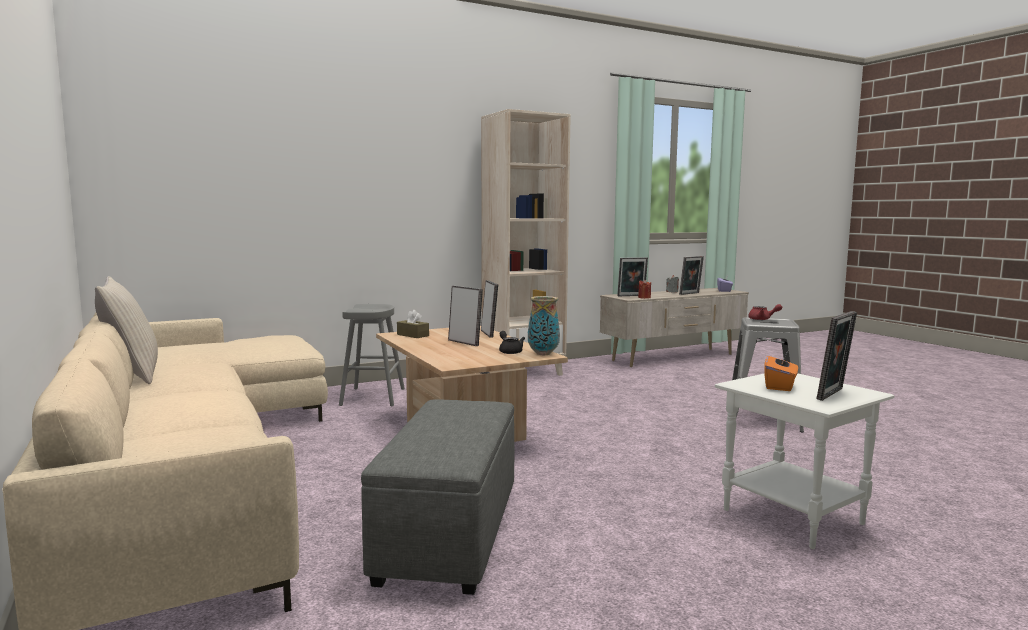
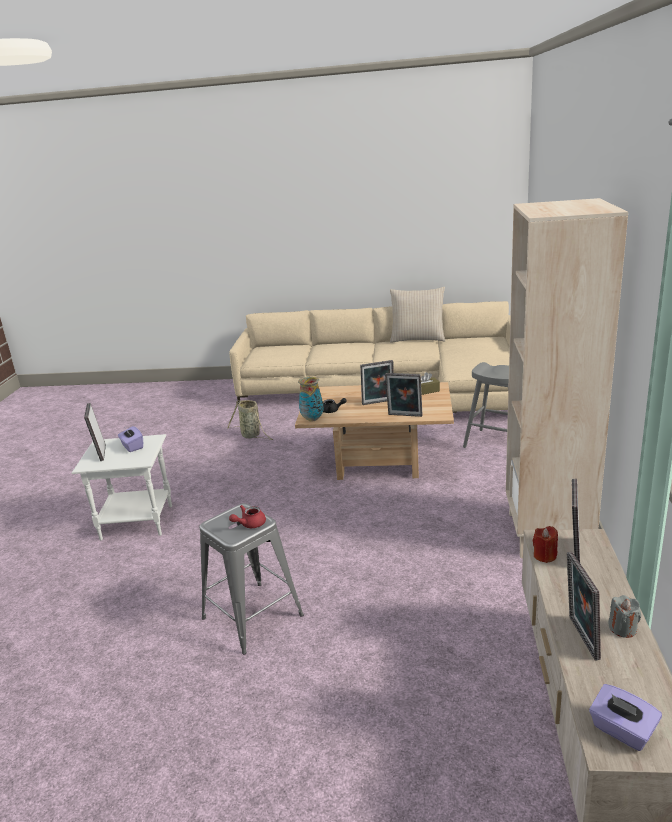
camera: 125 degrees right, 15 degrees up
(450, 531) = (252, 435): grey ottoman -> basket
(780, 386) = (132, 446): orange tissue box -> purple tissue box

